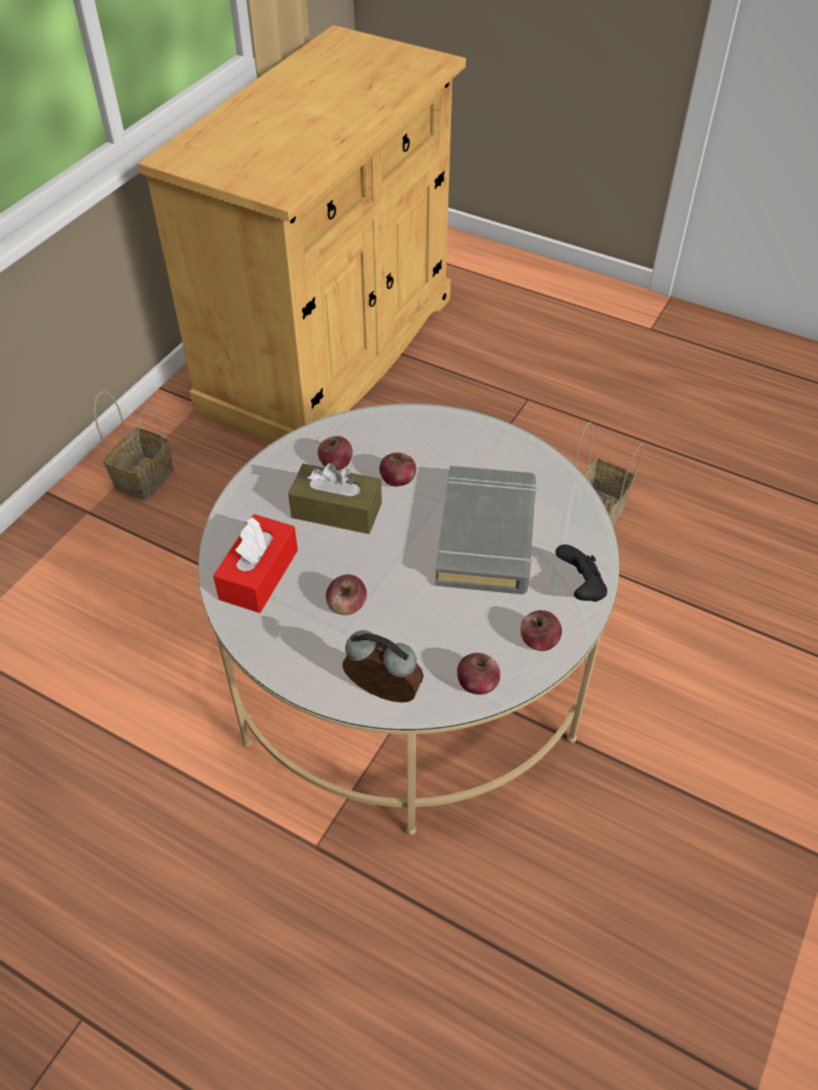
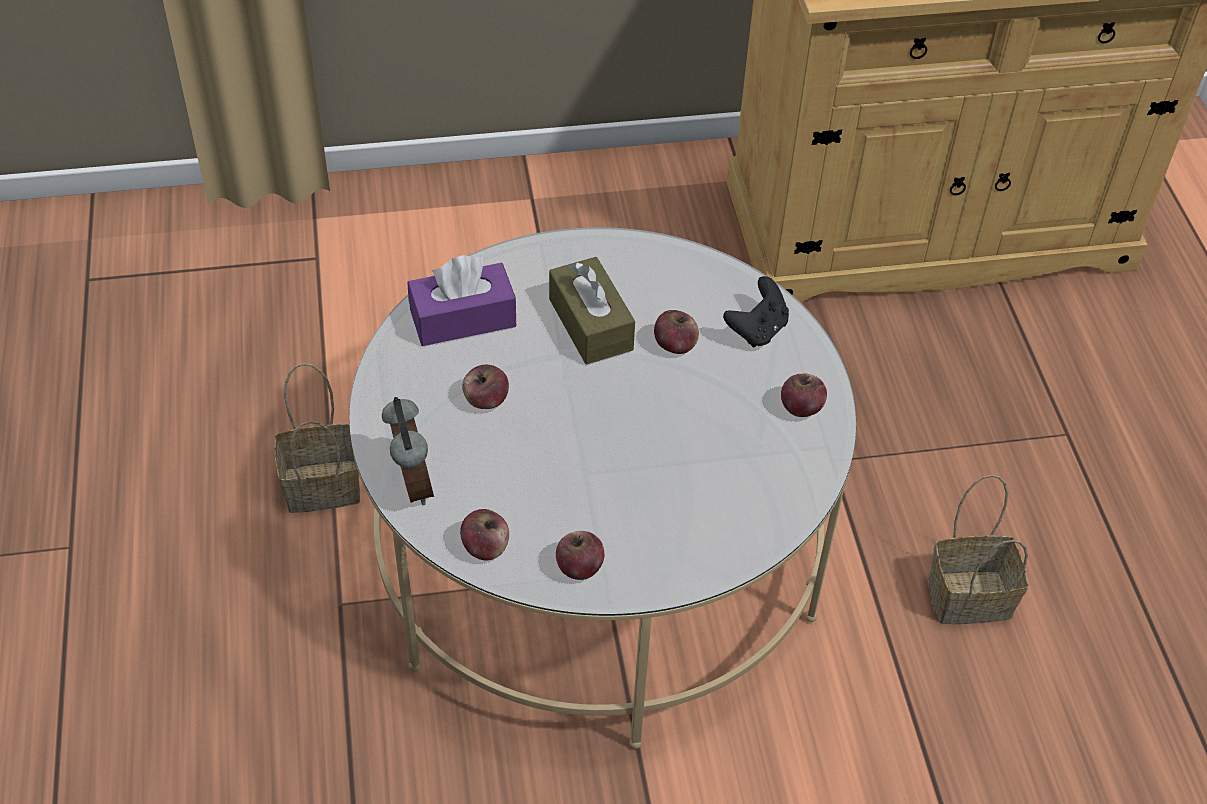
camera: 50 degrees right, 0 degrees up
(144, 476) = (611, 205): basket -> basket (324, 484)
(259, 574) = (463, 318): red tissue box -> purple tissue box
(336, 464) = (647, 288): apple -> apple (801, 407)
(486, 536) = (672, 454): grey book -> none
(580, 588) = (680, 565): black game controller -> black game controller (757, 330)

